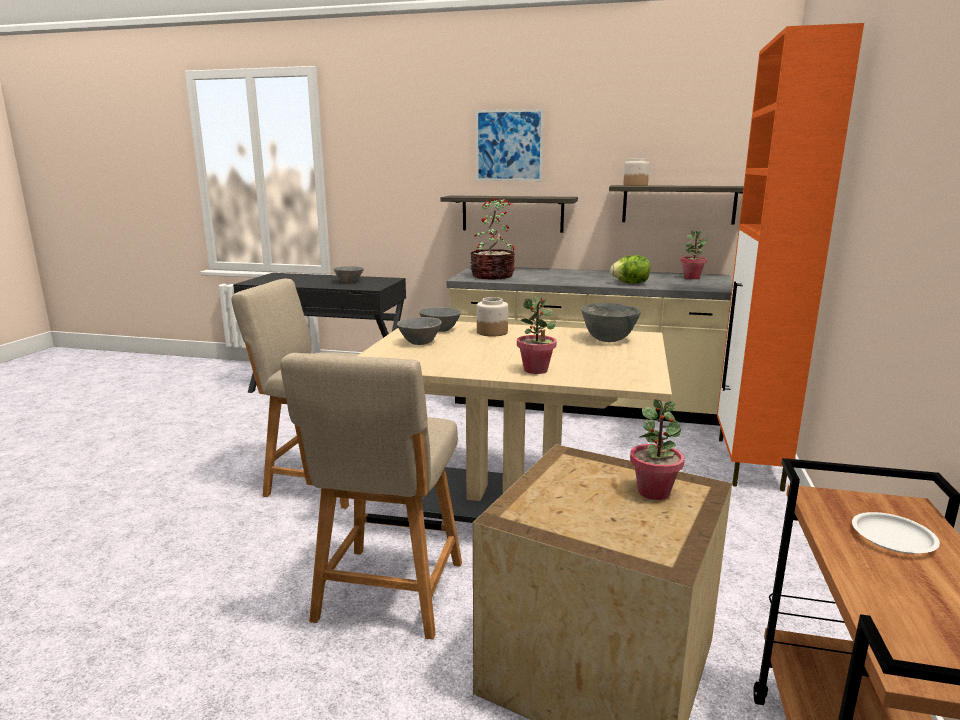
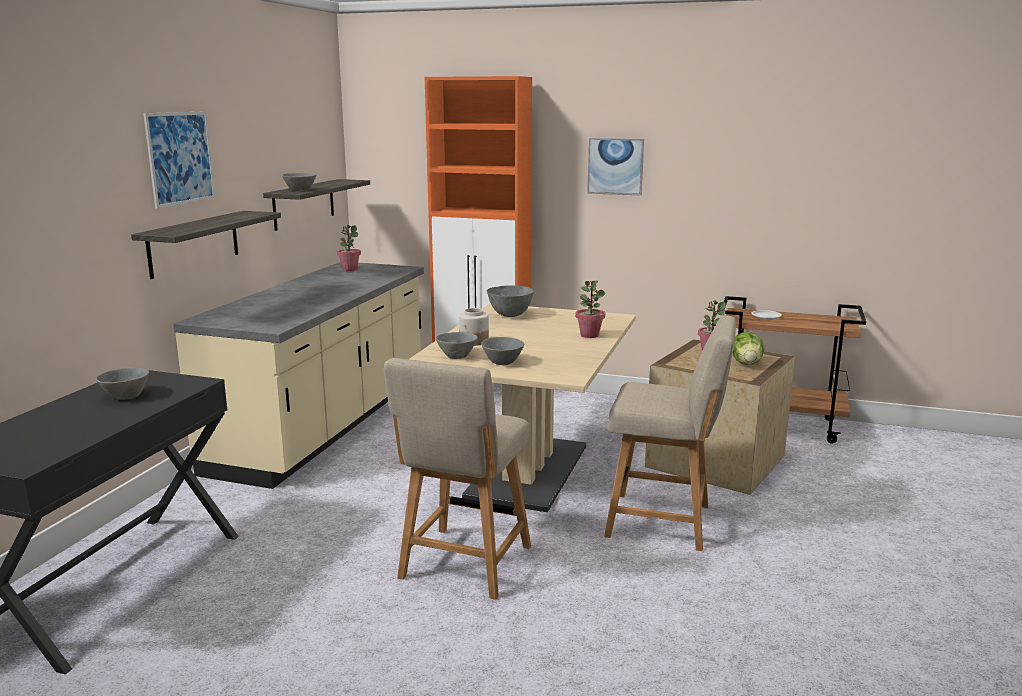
camera: 85 degrees left, 0 degrees up
(493, 276) = (274, 317): potted plant -> none
(630, 283) = (362, 284): lettuce -> lettuce (746, 364)
(635, 185) = (299, 190): jar -> grey bowl
(900, 166) = (615, 166): none -> picture

